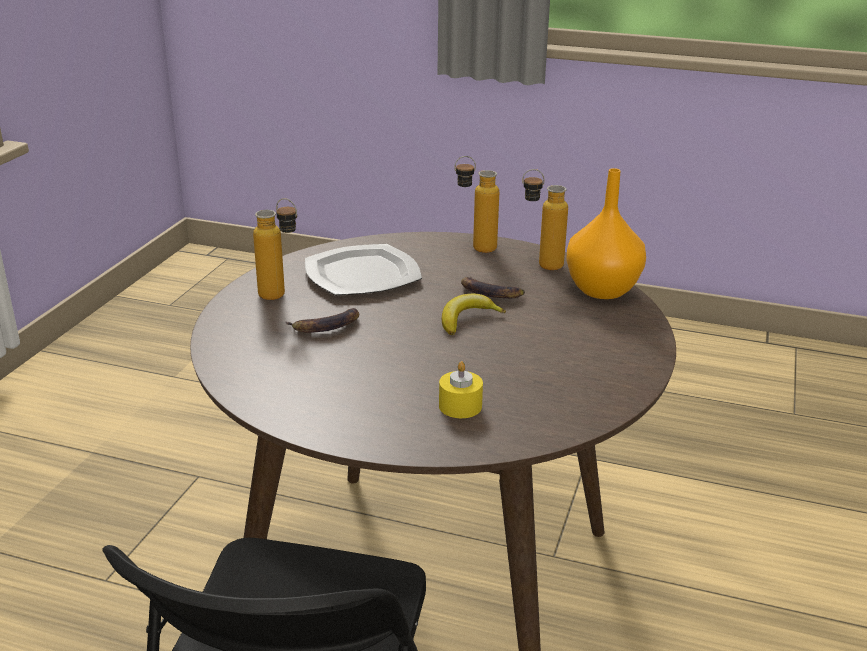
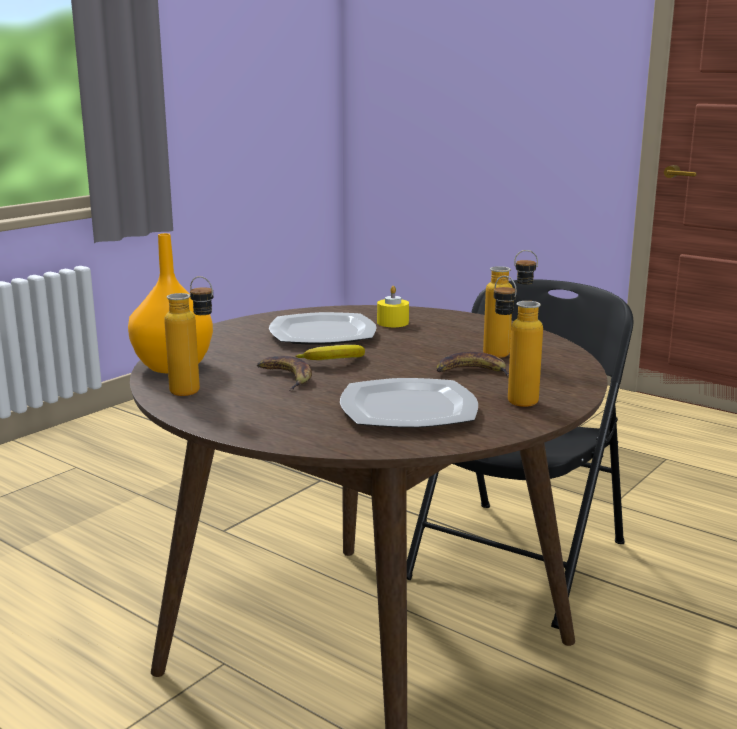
camera: 160 degrees left, 10 degrees down
(474, 249) = (243, 420): bottle -> bottle (507, 355)
(524, 365) = (322, 334): none -> plate

